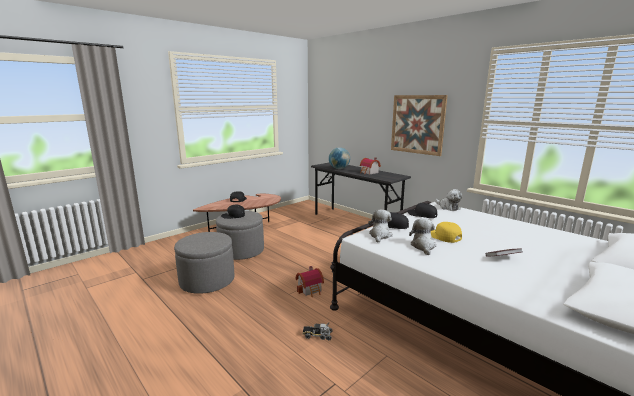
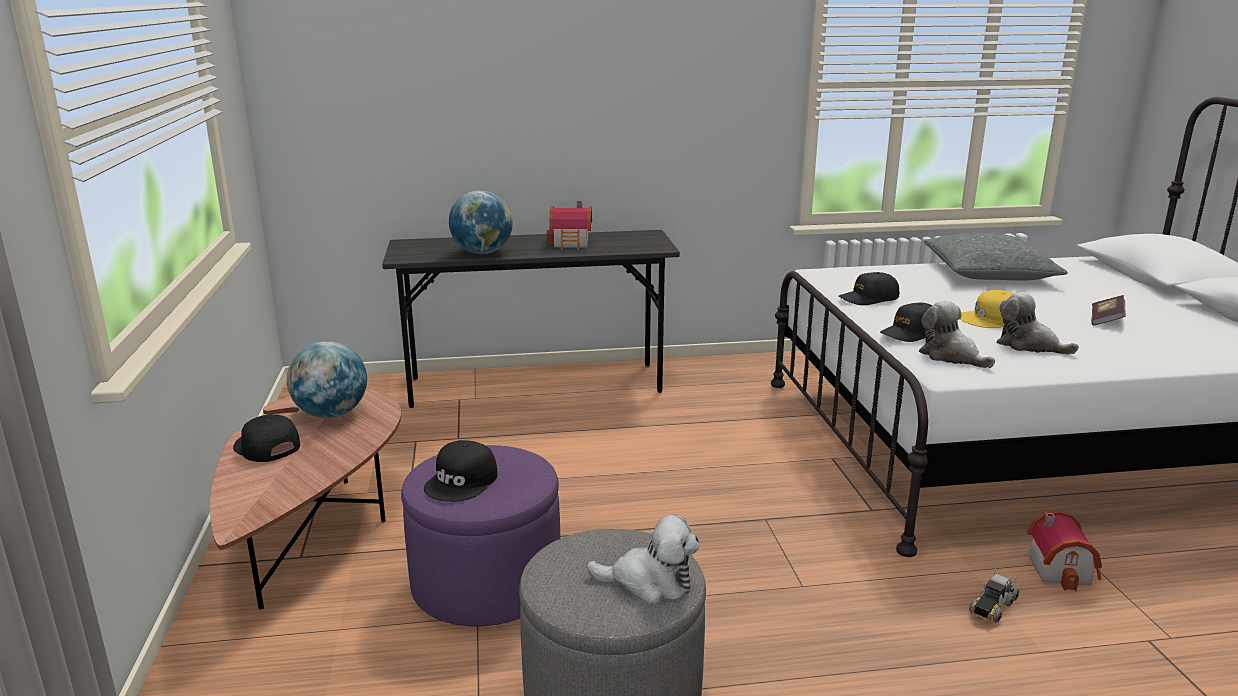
camera: 55 degrees left, 5 degrees up
(241, 251) = (486, 584): grey ottoman -> purple ottoman
(261, 199) = (331, 414): none -> globe
(310, 289) = (807, 552): toy house -> toy house (1062, 569)
(417, 124) = (662, 102): picture -> none
(448, 207) = (847, 272): plush toy -> plush toy (649, 582)
(517, 227) = (988, 272): none -> grey pillow

